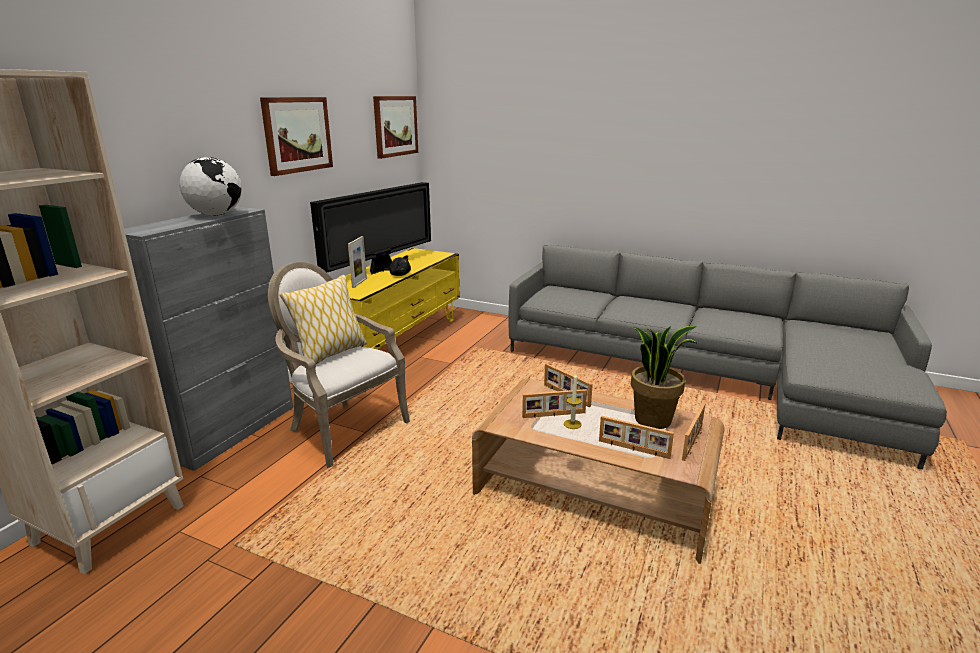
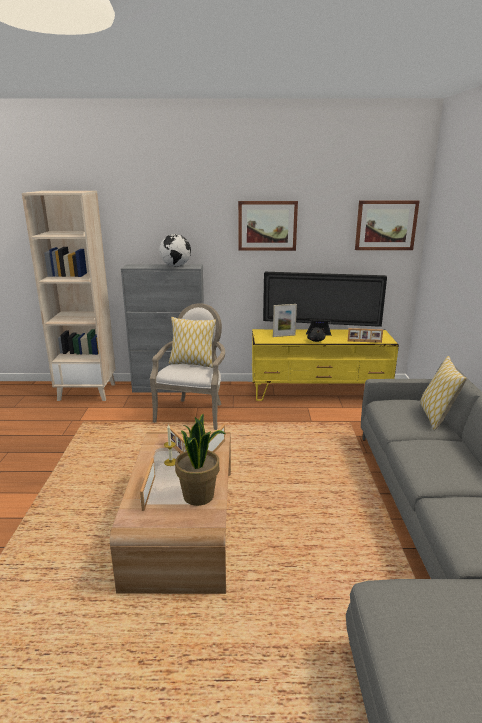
camera: 65 degrees right, 0 degrees up
(581, 290) = (436, 417): none -> pillow
(693, 443) = (171, 520): picture frame -> picture frame (364, 342)

